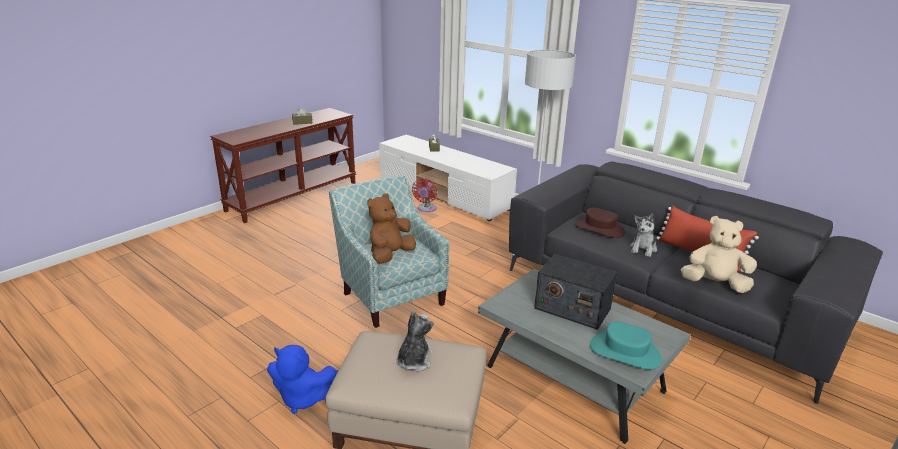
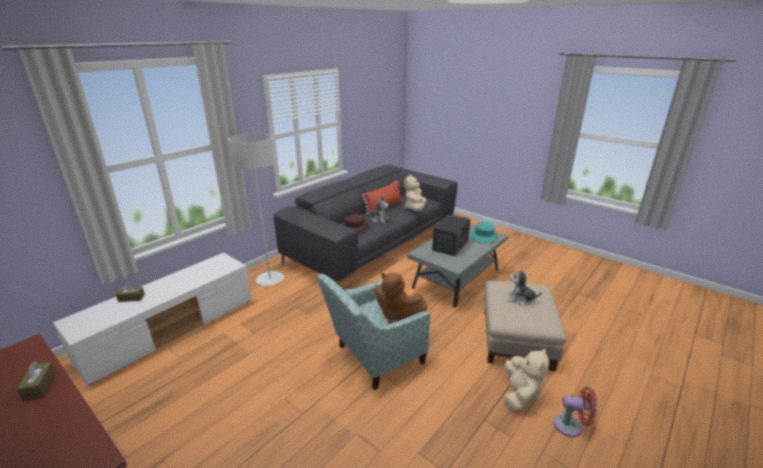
camera: 90 degrees left, 0 degrees up
(303, 398) = (519, 394): blue plush toy -> beige plush toy
(426, 209) = (202, 342): red fan -> red fan (571, 426)

